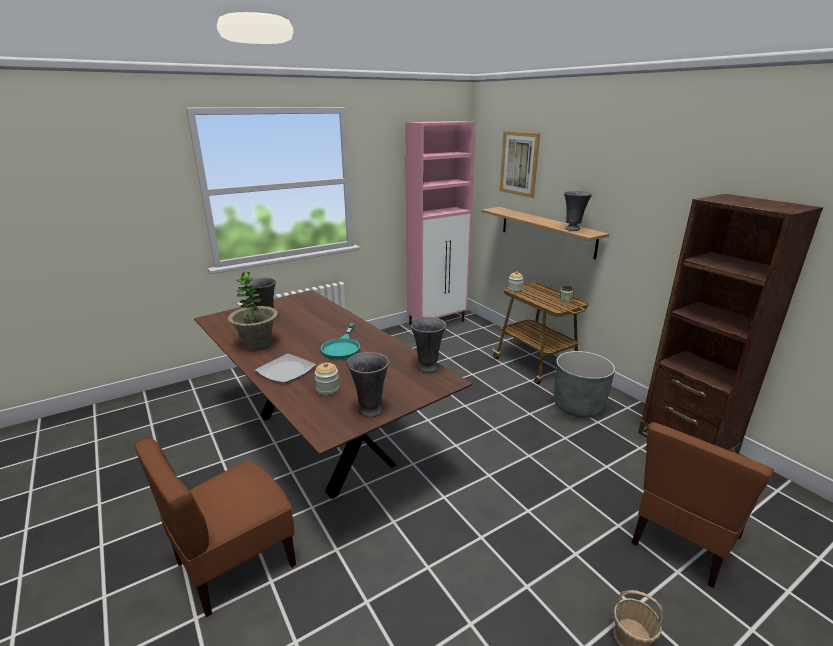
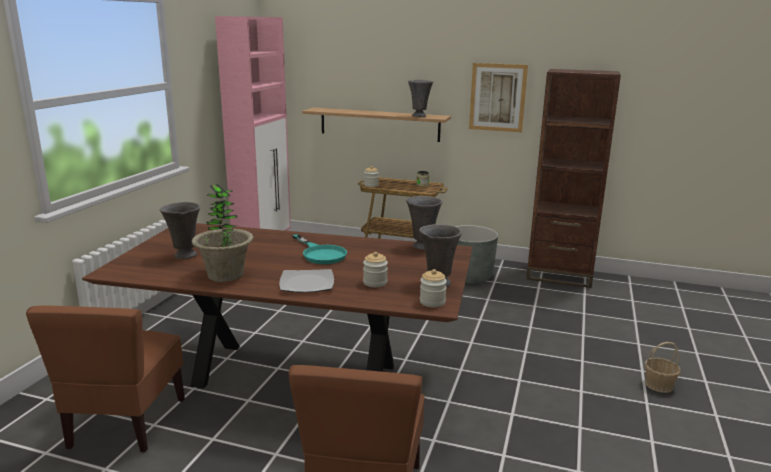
camera: 40 degrees left, 5 degrees down
(331, 428) = (432, 302): none -> jar
(519, 164) = (335, 60): picture -> picture (497, 97)
(683, 539) = (621, 327): brown chair -> brown chair (126, 423)

